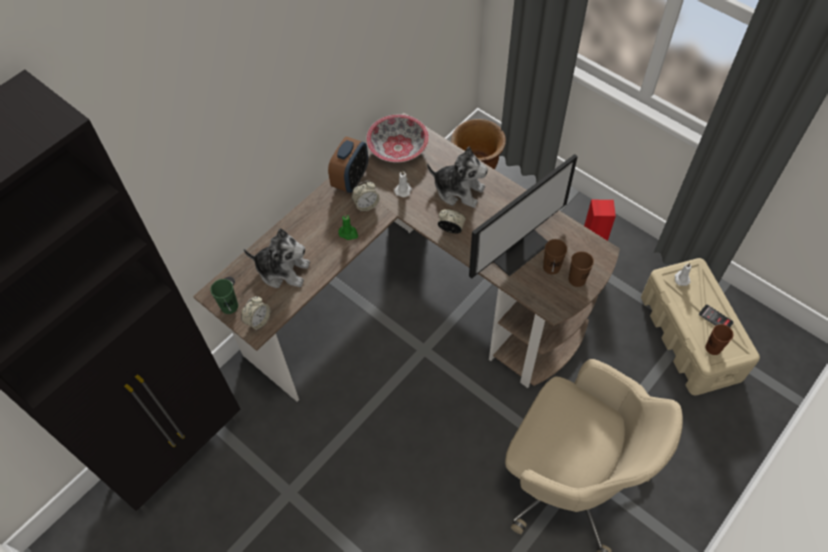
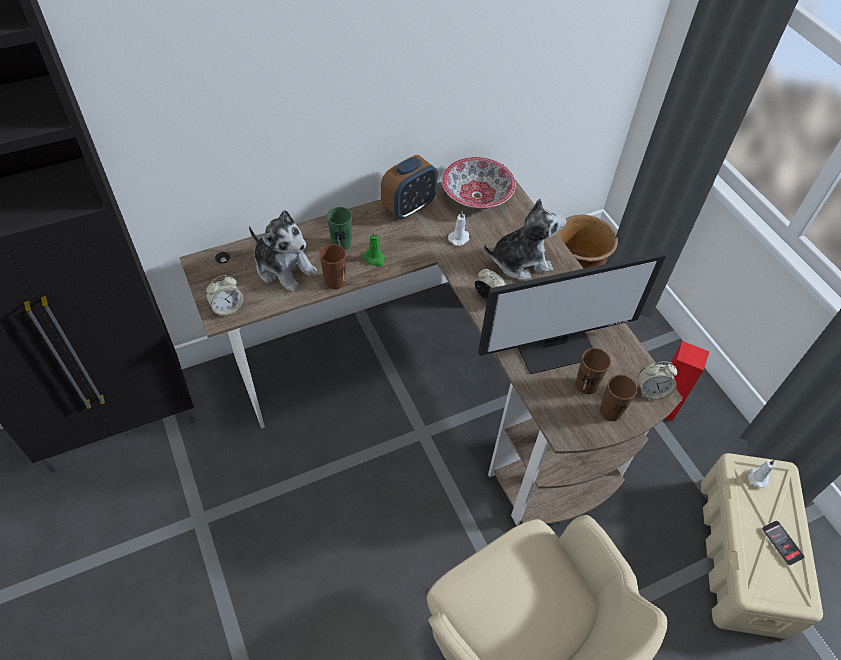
camera: 20 degrees right, 5 degrees down
(229, 306) = (207, 281): green cup -> green cup (341, 244)
(366, 205) = (410, 238): alarm clock -> alarm clock (651, 391)
(458, 190) = (520, 261): plush toy -> plush toy turned 60 degrees counterclockwise
(713, 348) = (763, 577): brown cup -> brown cup (335, 281)

